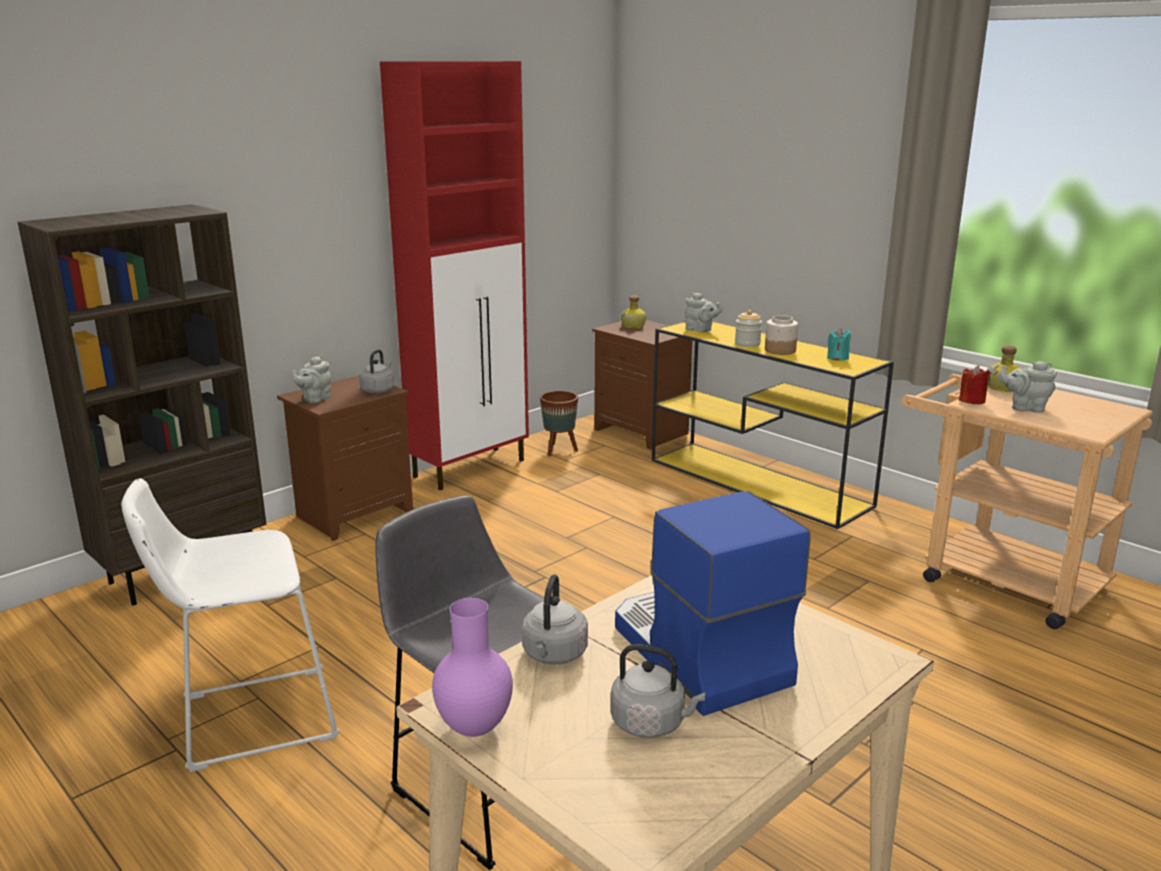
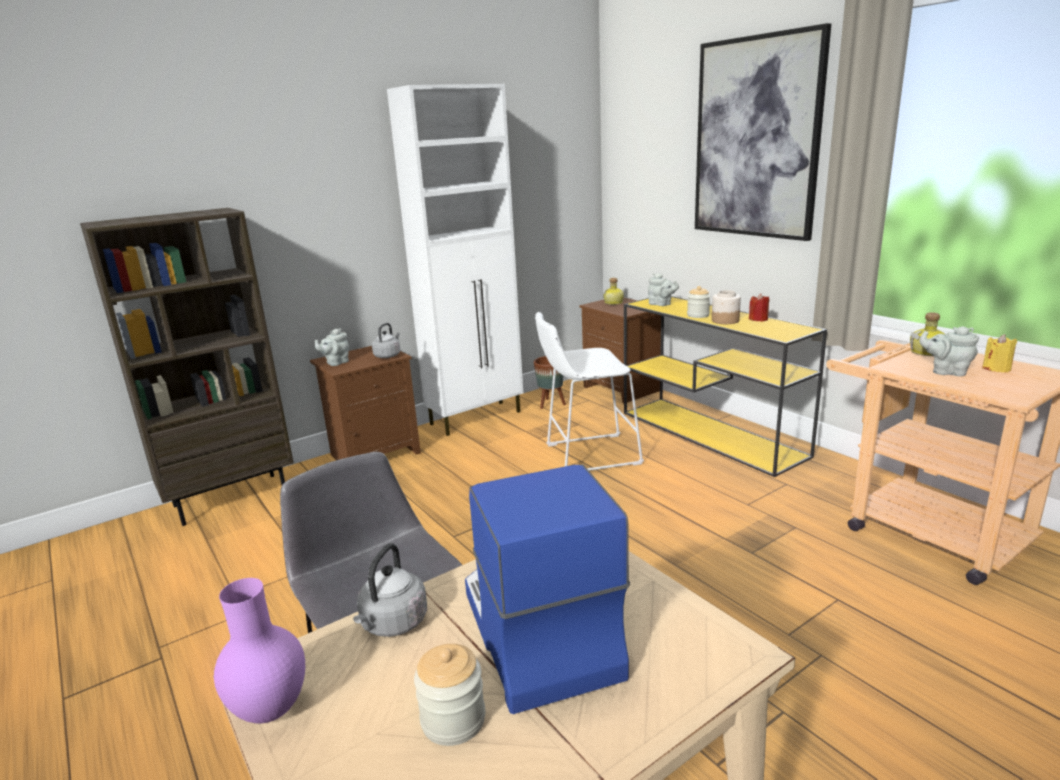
camera: 10 degrees right, 0 degrees up
(248, 719) = (228, 633): white stool -> white stool (587, 455)
(471, 468) = (477, 418): red cabinet -> white cabinet
(651, 723) = (453, 720): grey kettle -> jar
(813, 142) = (756, 139): none -> picture
(837, 358) = (775, 326): turquoise candle -> none
(972, 400) = (893, 364): red candle -> red candle (758, 319)
(1072, 405) = (996, 368): none -> yellow candle

